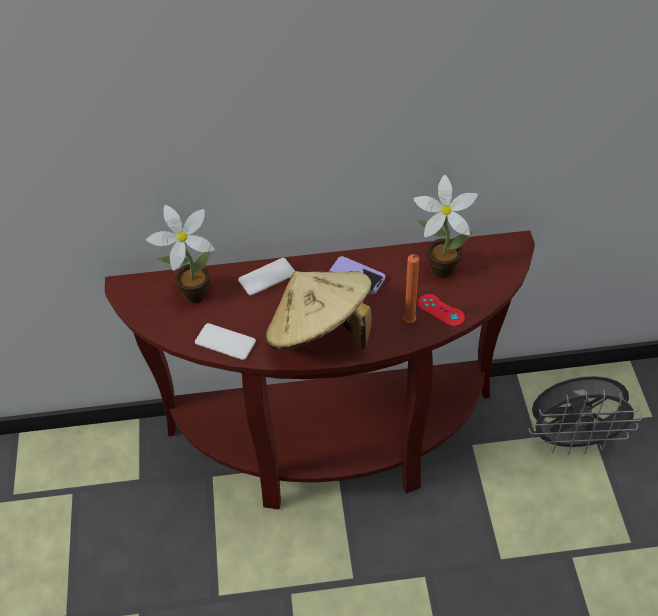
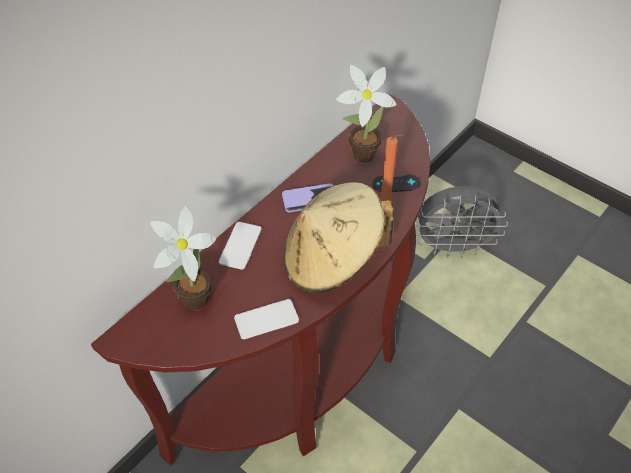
camera: 45 degrees left, 0 degrees up
(441, 310) = (396, 183): red game controller -> black game controller
(573, 440) = (453, 247): grey fan -> grey fan turned 45 degrees clockwise

